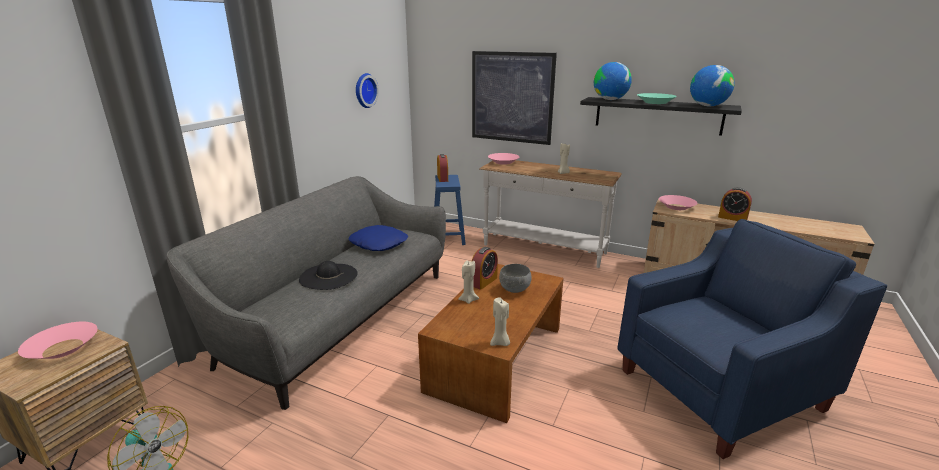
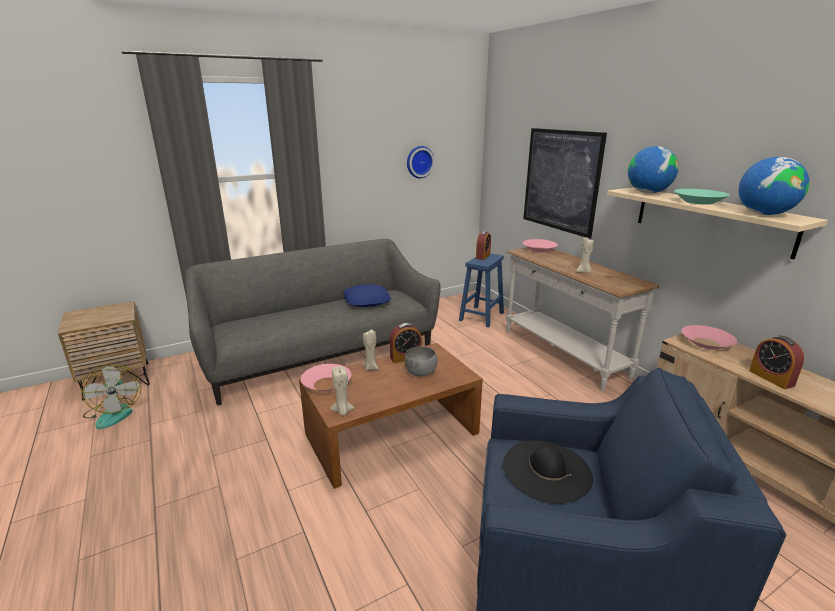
camera: 35 degrees right, 0 degrees up
(62, 348) = (107, 312): pink bowl -> pink bowl (326, 384)
(328, 276) = (298, 315): black hat -> black hat (546, 470)
(657, 115) = (710, 219): black shelf -> beige shelf

